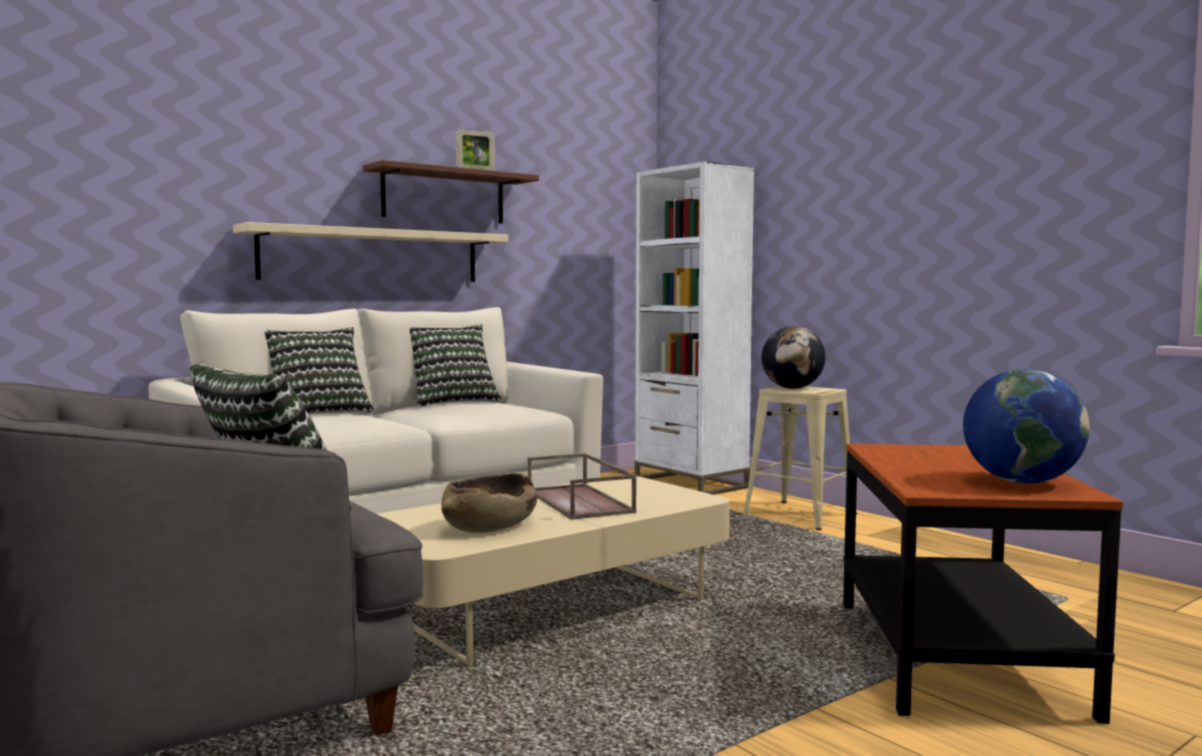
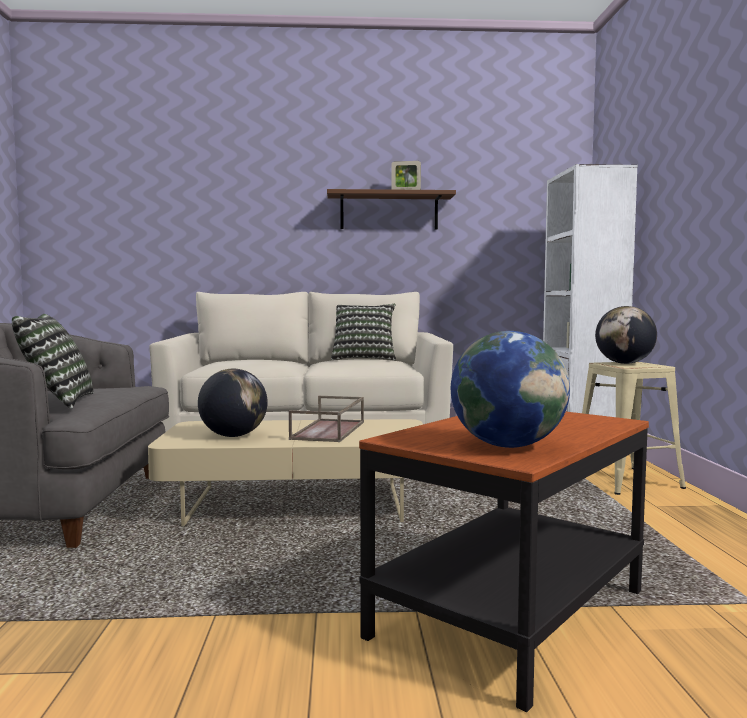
camera: 35 degrees right, 0 degrees up
(317, 413) = (265, 359): pillow -> none
(372, 256) = (333, 256): beige shelf -> none
(490, 526) = (233, 436): brown bowl -> globe

